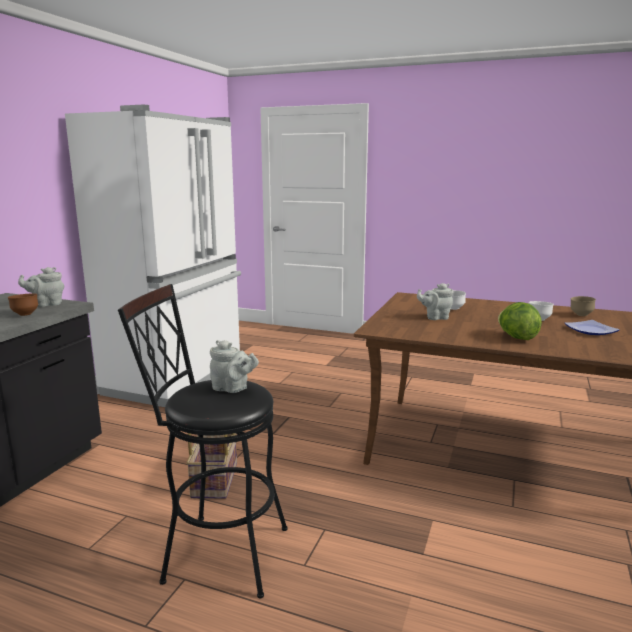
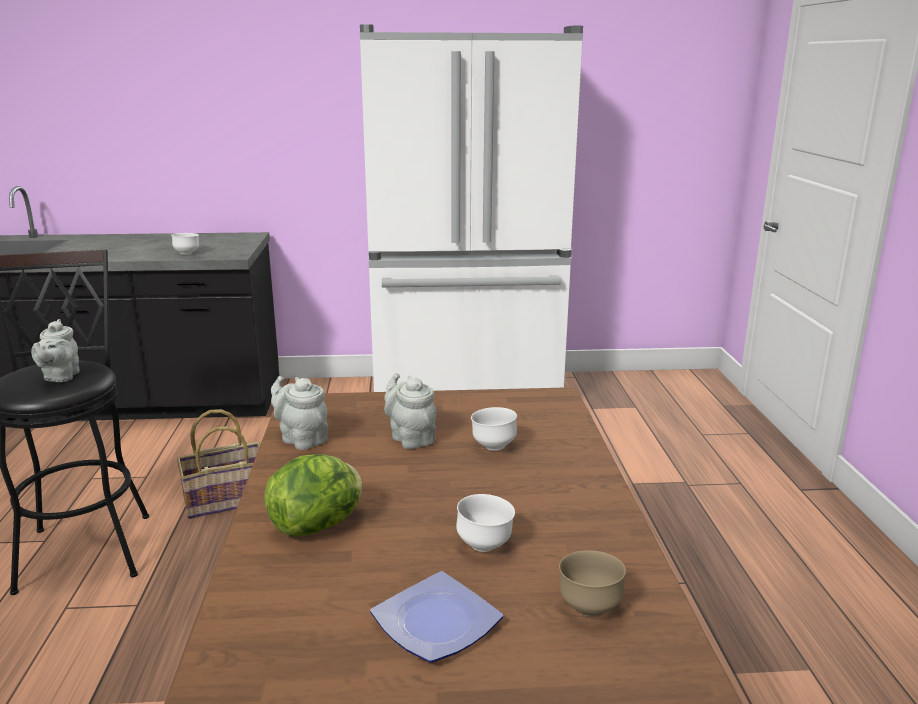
camera: 65 degrees right, 5 degrees up
(25, 314) = (187, 254): brown bowl -> white bowl
(46, 304) = (230, 250): grey teapot -> grey teapot (301, 439)

